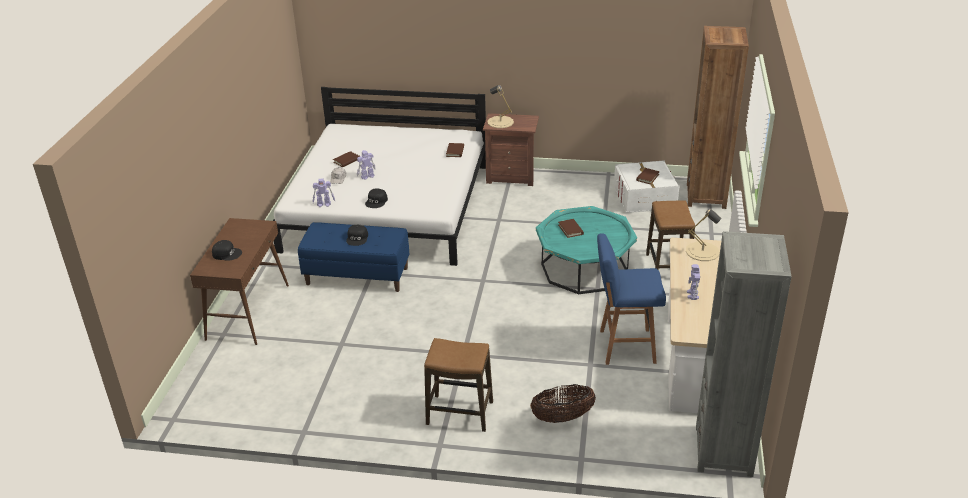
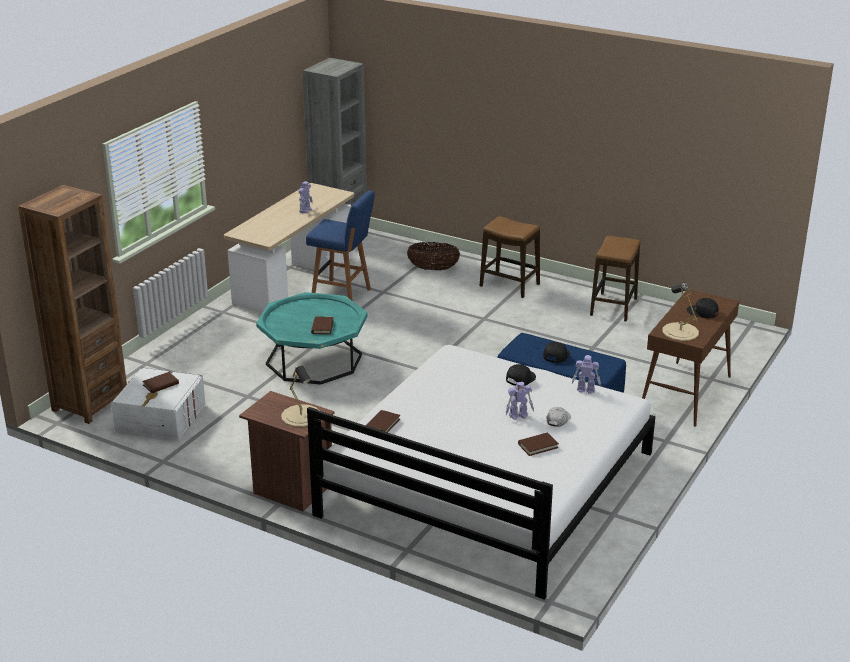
camera: 160 degrees left, 5 degrees down
(667, 268) = (233, 343): stool -> stool (613, 307)
(702, 251) = (257, 232): beige table lamp -> beige table lamp (680, 331)

